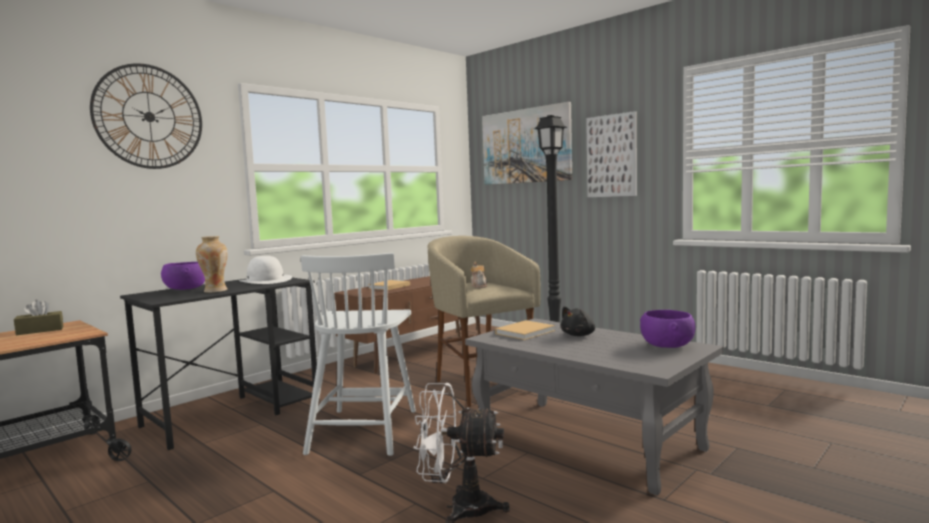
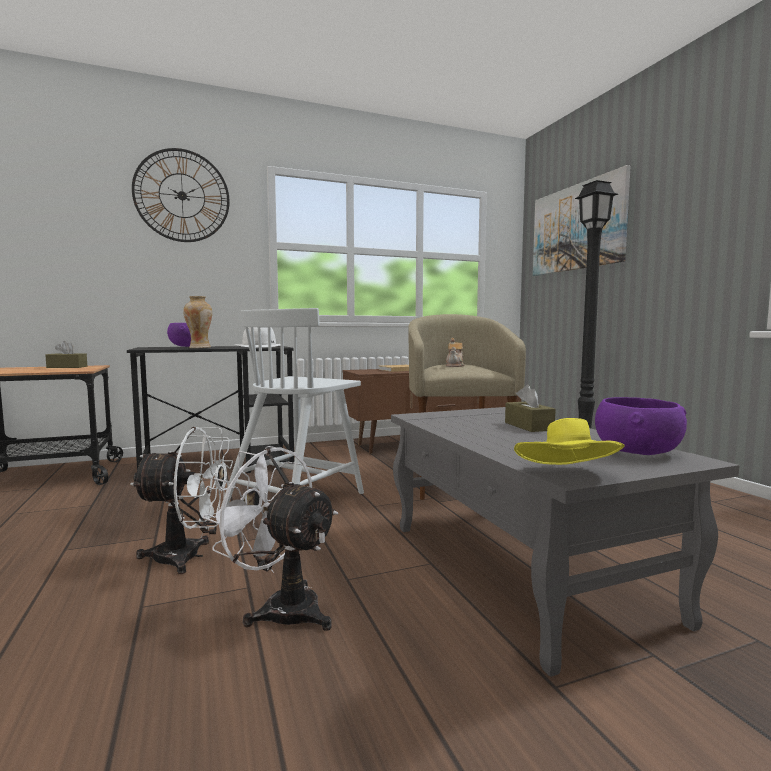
camera: 25 degrees right, 0 degrees up
(333, 497) = (189, 557): none -> white fan
(526, 332) = (469, 416): beige book -> none
(579, 335) = (528, 426): black plush toy -> brown tissue box
(611, 156) = (675, 225): picture -> none
(657, 370) = (567, 477): none -> yellow hat

